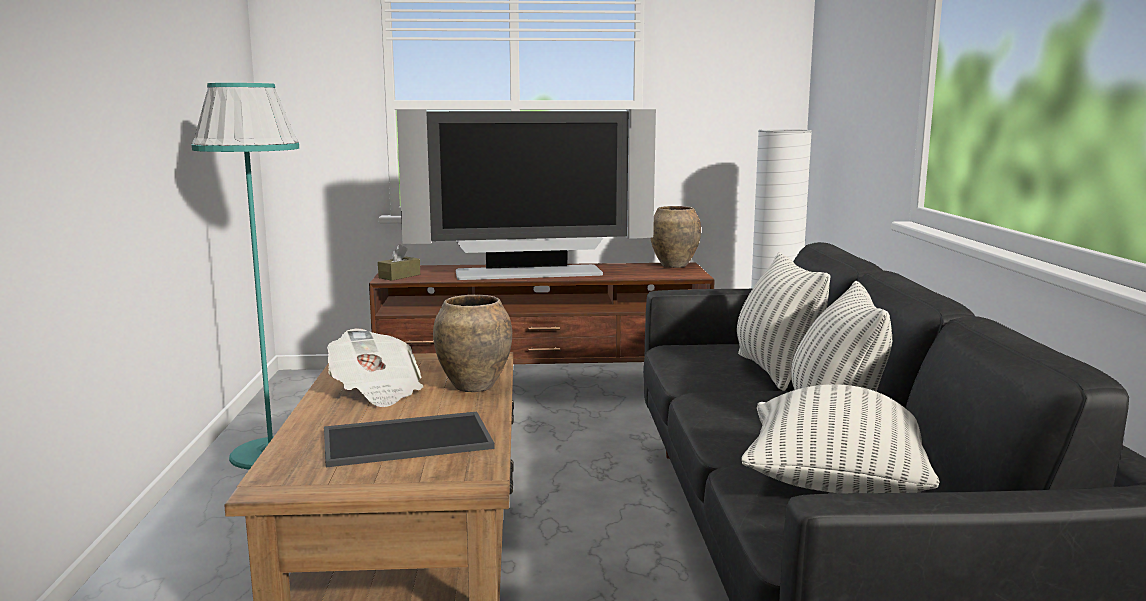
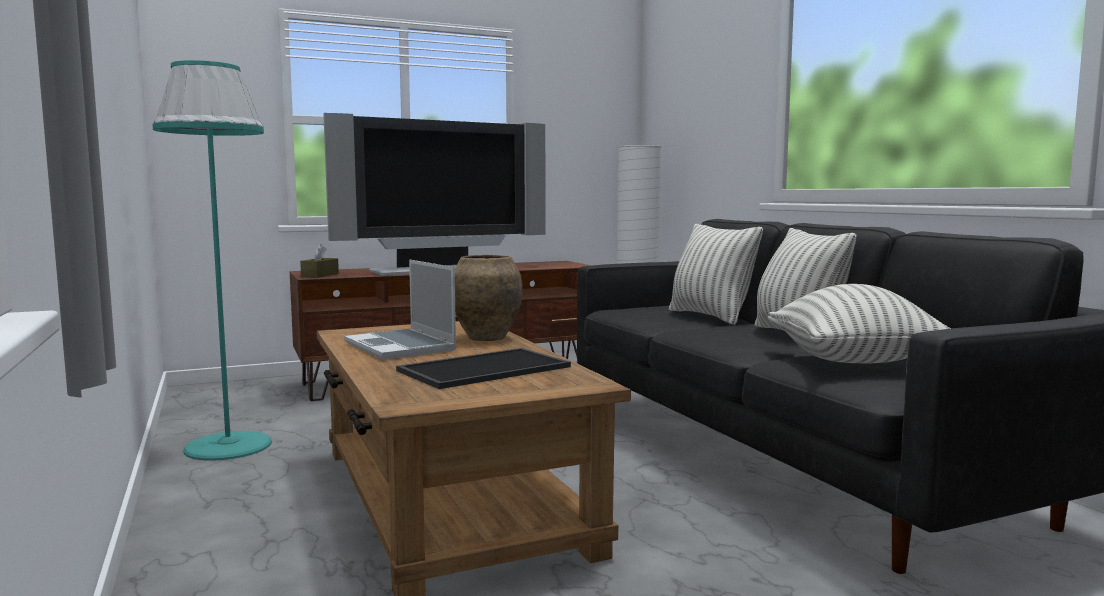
camera: 20 degrees left, 5 degrees down
(376, 392) = (402, 347): newspaper -> laptop
(673, 265) = (554, 262): brown vase -> none

